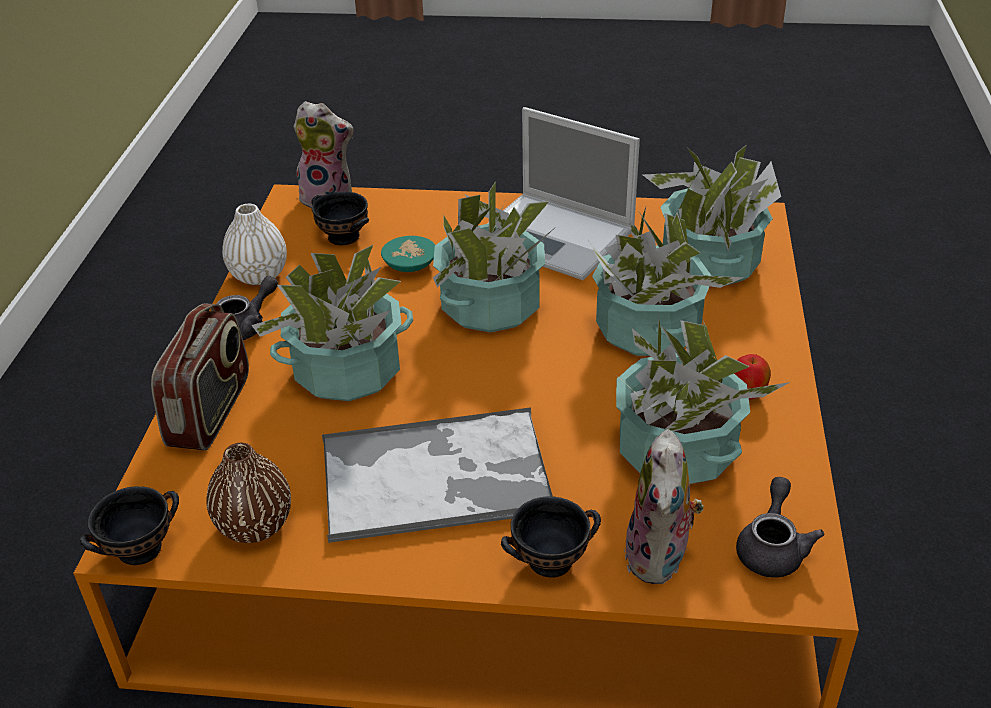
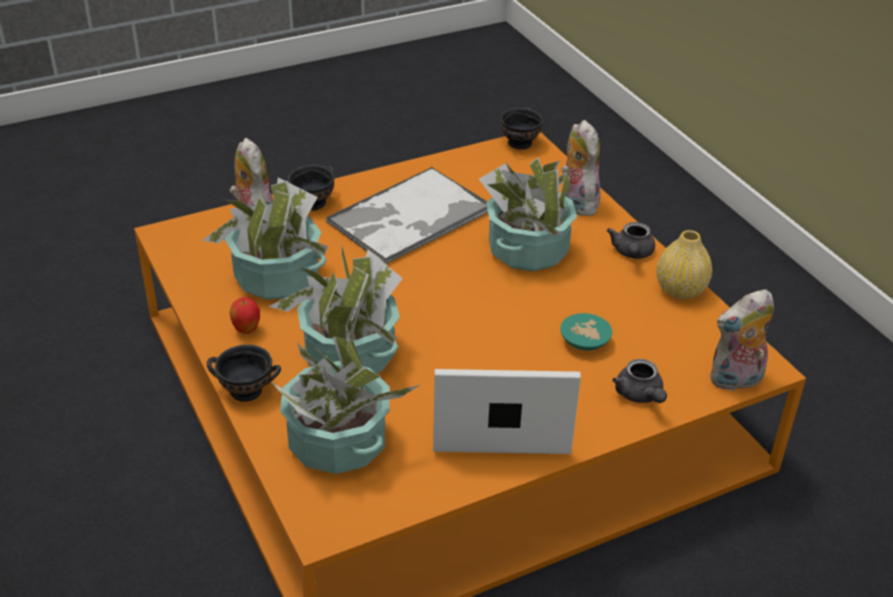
camera: 145 degrees right, 0 degrees up
(211, 411) = (576, 203): radio -> plush toy
(254, 525) = (478, 167): brown vase -> none
(259, 275) = (680, 290): white vase -> yellow vase
(344, 238) = (667, 346): black bowl -> black bowl (245, 390)
(491, 306) = (484, 330): potted plant -> none
(772, 548) = (193, 247): grey teapot -> grey teapot (640, 395)

